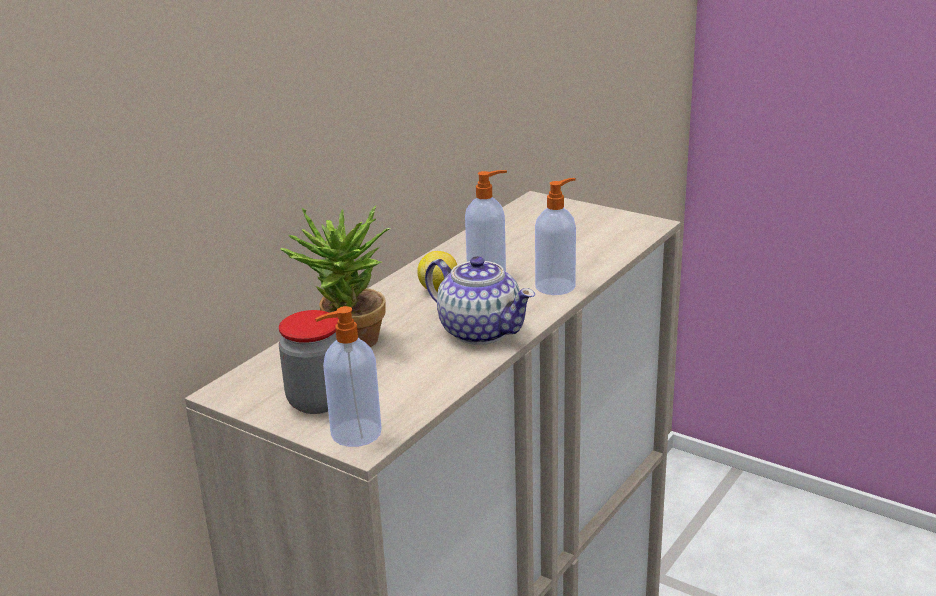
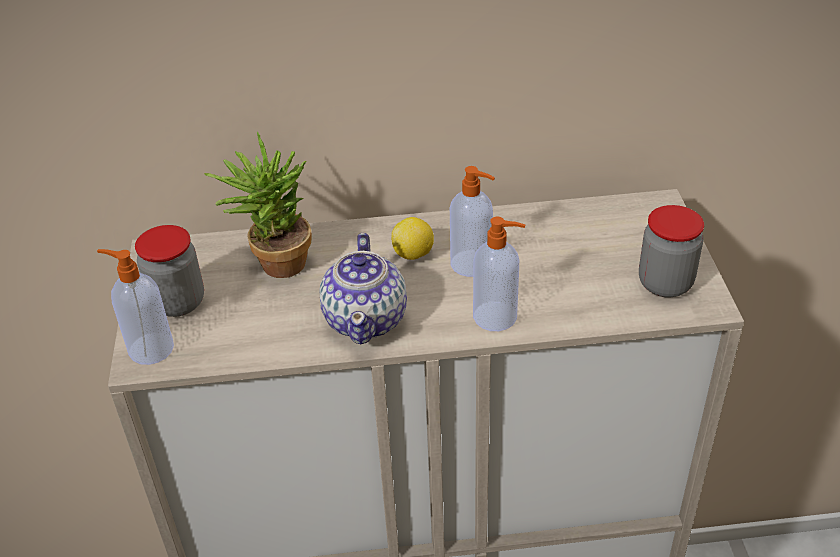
camera: 50 degrees right, 15 degrees up
(612, 227) = (665, 283): none -> jar

